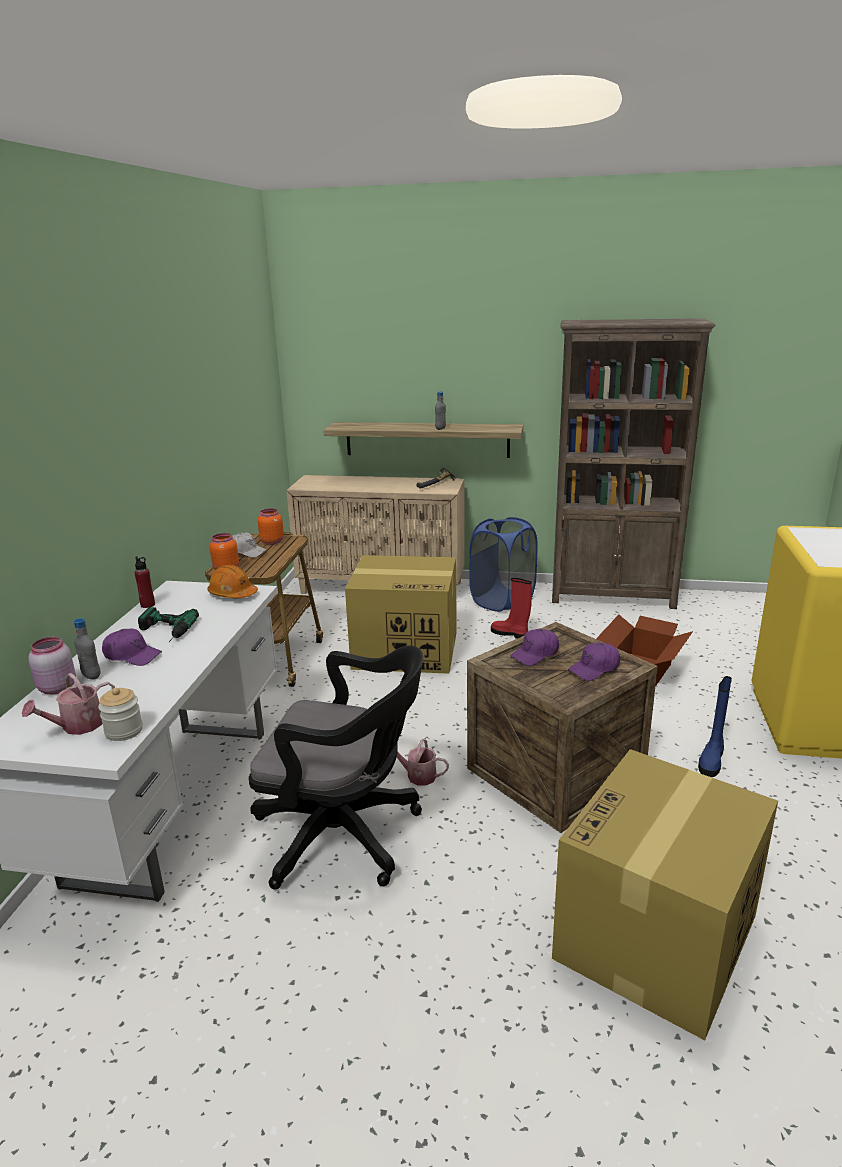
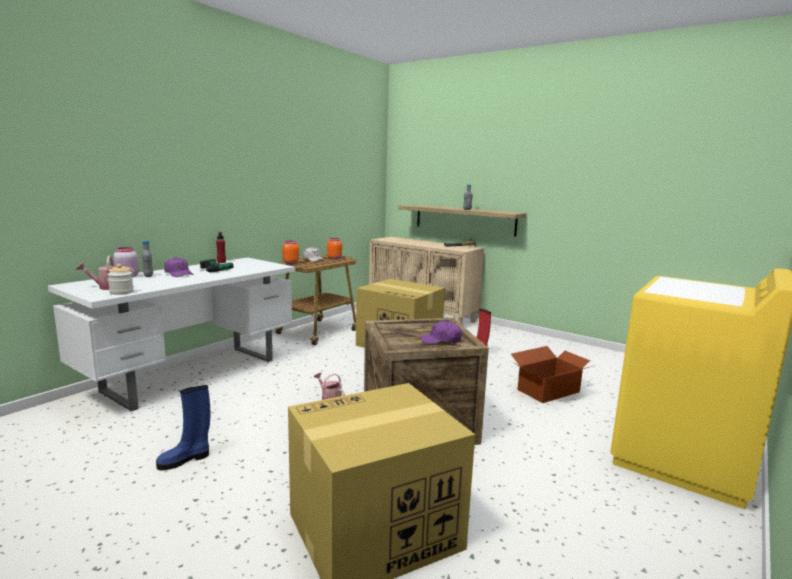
camera: 25 degrees right, 10 degrees down
(232, 594) = (267, 265): orange hard hat -> none
(346, 835) = (254, 414): black office chair -> none
(502, 601) = (492, 335): blue laundry basket -> none
(535, 654) = (413, 327): purple cap -> none
(613, 596) = (578, 349): brown bookcase -> none
(711, 760) = (546, 451): blue boot -> blue boot (185, 460)

